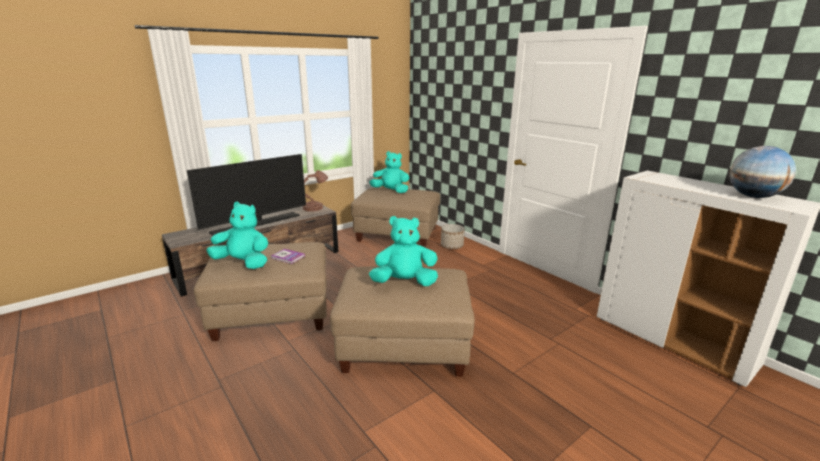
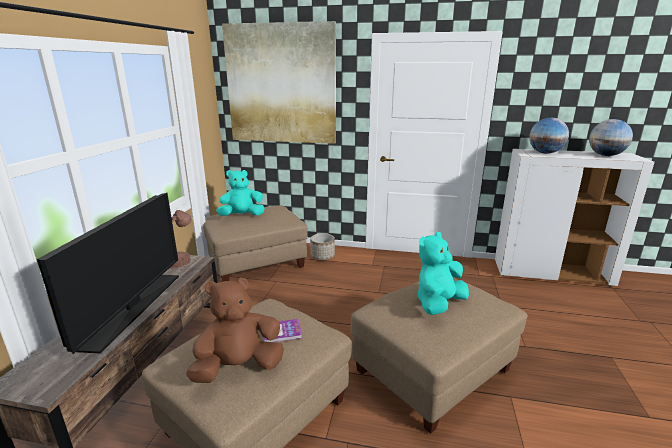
camera: 40 degrees left, 0 degrees up
(243, 263) = (239, 367): turquoise plush toy -> brown plush toy
(449, 82) = (281, 84): none -> picture
(669, 180) = (545, 153): none -> globe

